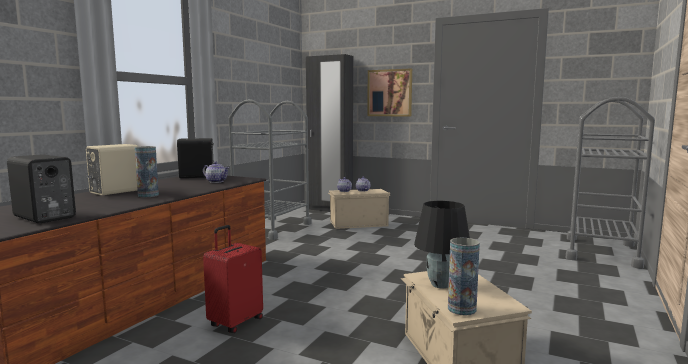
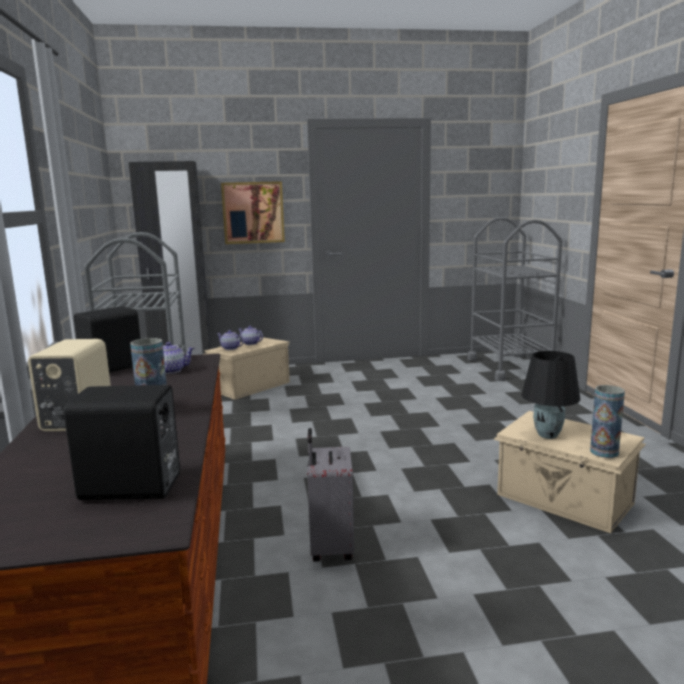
camera: 35 degrees left, 5 degrees up
(235, 322) = (330, 548): red suitcase -> grey suitcase

